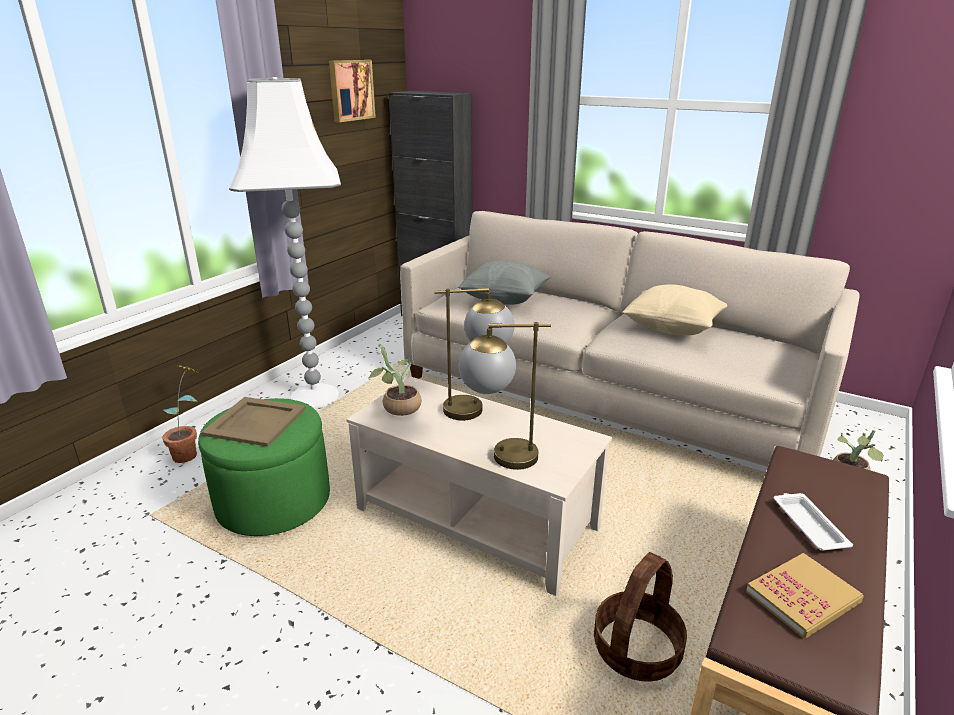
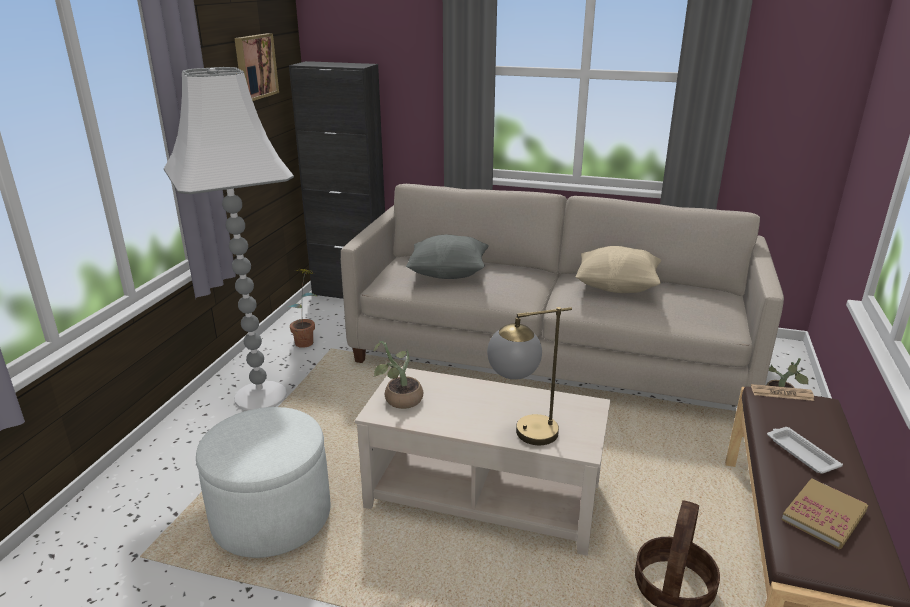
camera: 15 degrees left, 0 degrees up
(191, 452) = (151, 479): potted plant -> potted plant (307, 340)
(254, 422) = (253, 437): beige tray -> none
(273, 501) = (272, 516): green ottoman -> white ottoman
(477, 409) = (477, 390): table lamp -> none
(817, 459) = (781, 393): none -> newspaper

